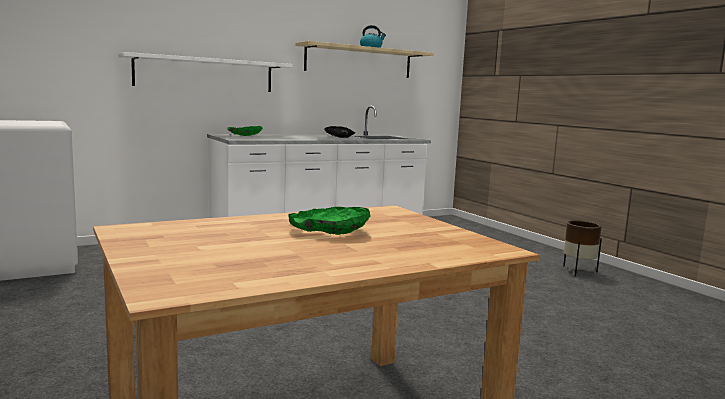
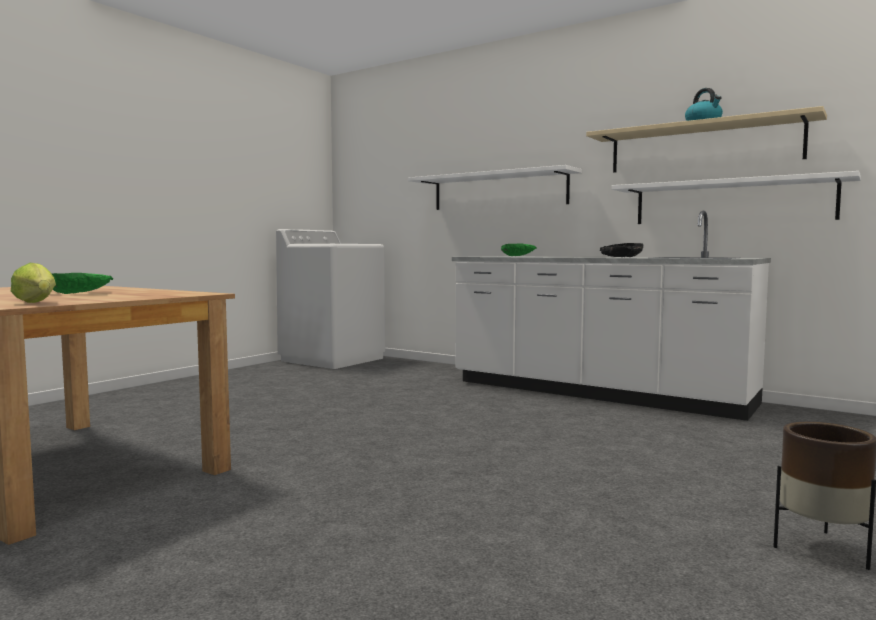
camera: 65 degrees right, 5 degrees down
(373, 99) = (731, 202): none -> white shelf
(474, 243) = (37, 303): none -> lettuce

